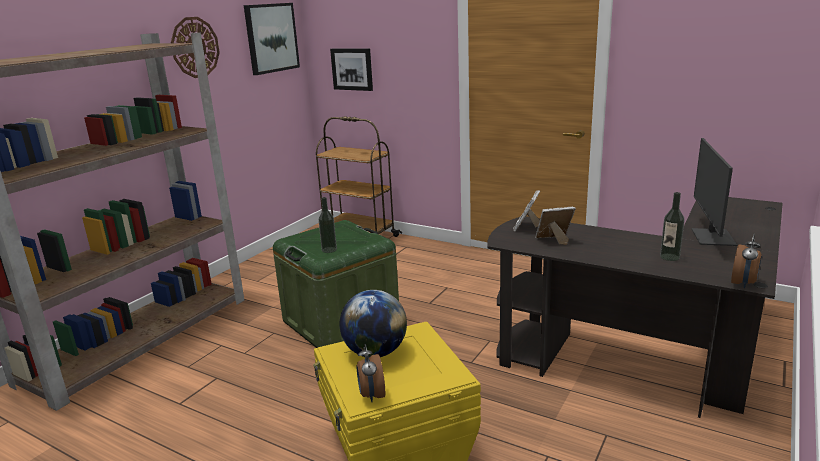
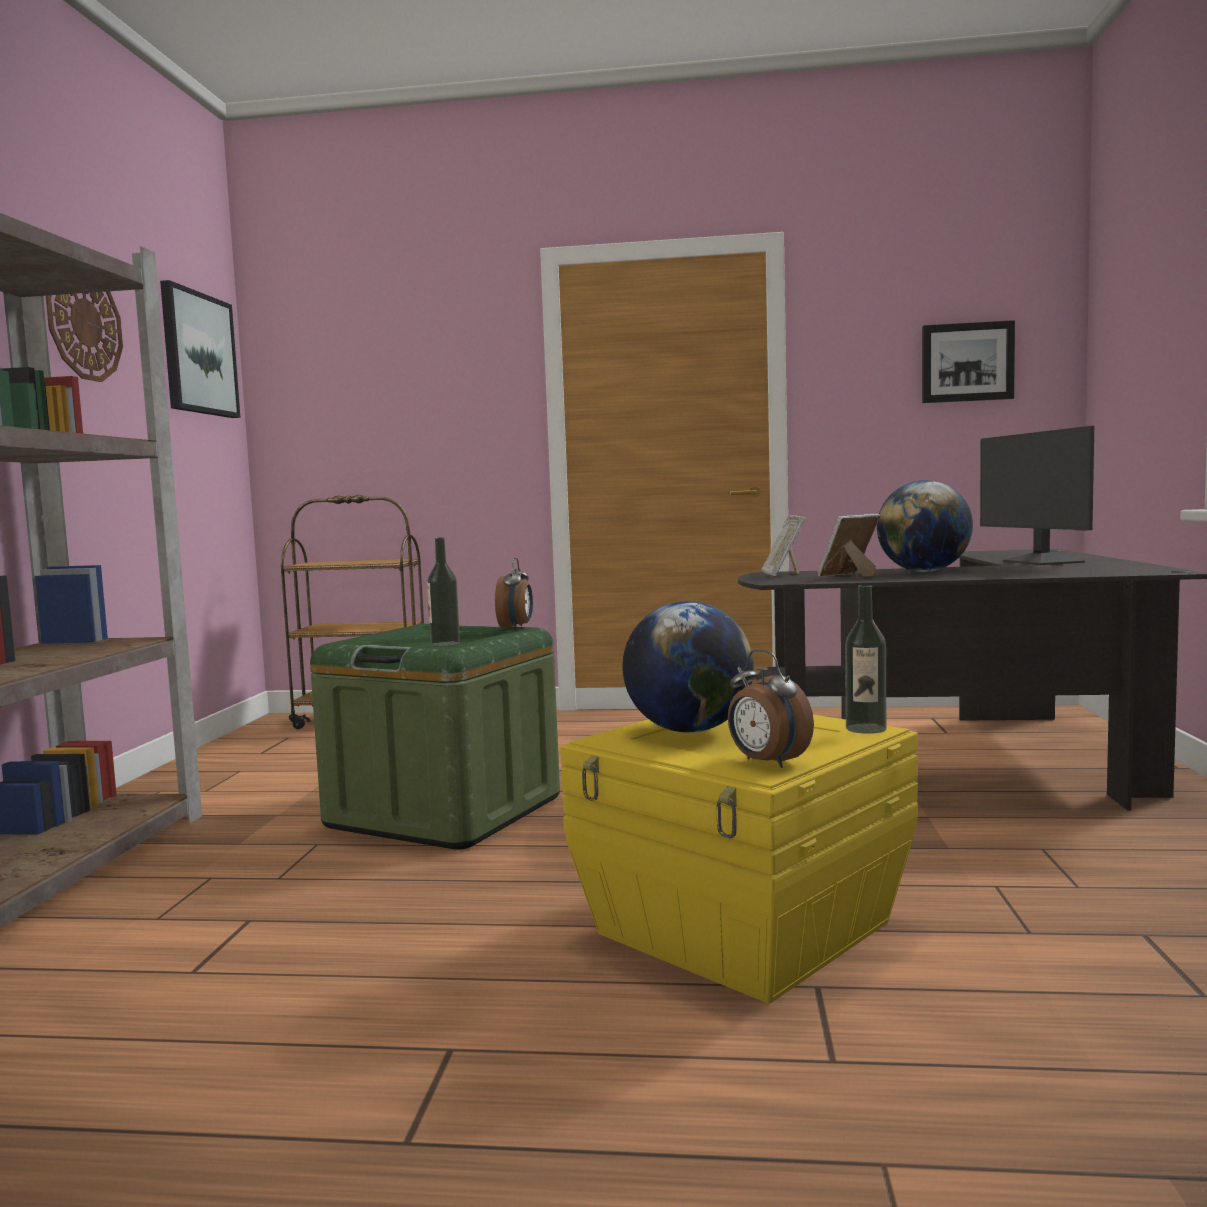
camera: 25 degrees left, 15 degrees down
(352, 69) = (343, 421): picture -> picture (967, 362)
(608, 241) = (924, 571): none -> globe
(669, 257) = (1029, 571): bottle -> bottle (866, 728)
(743, 283) = (1162, 571): alarm clock -> alarm clock (516, 628)

